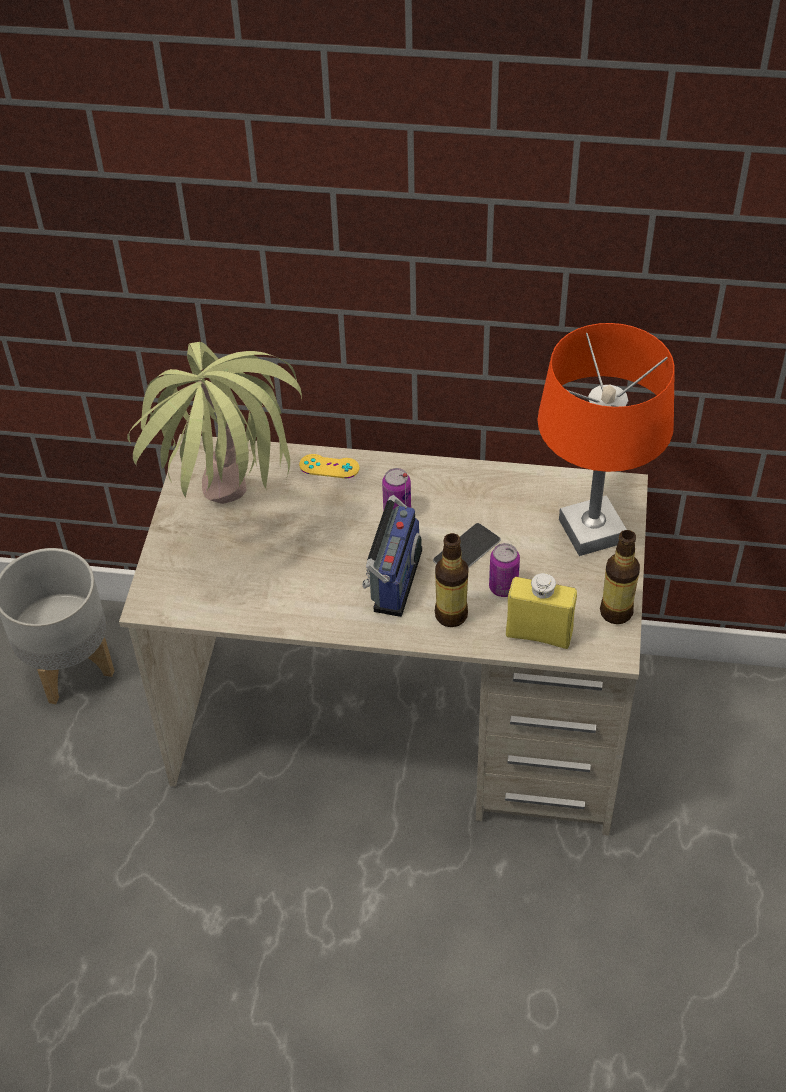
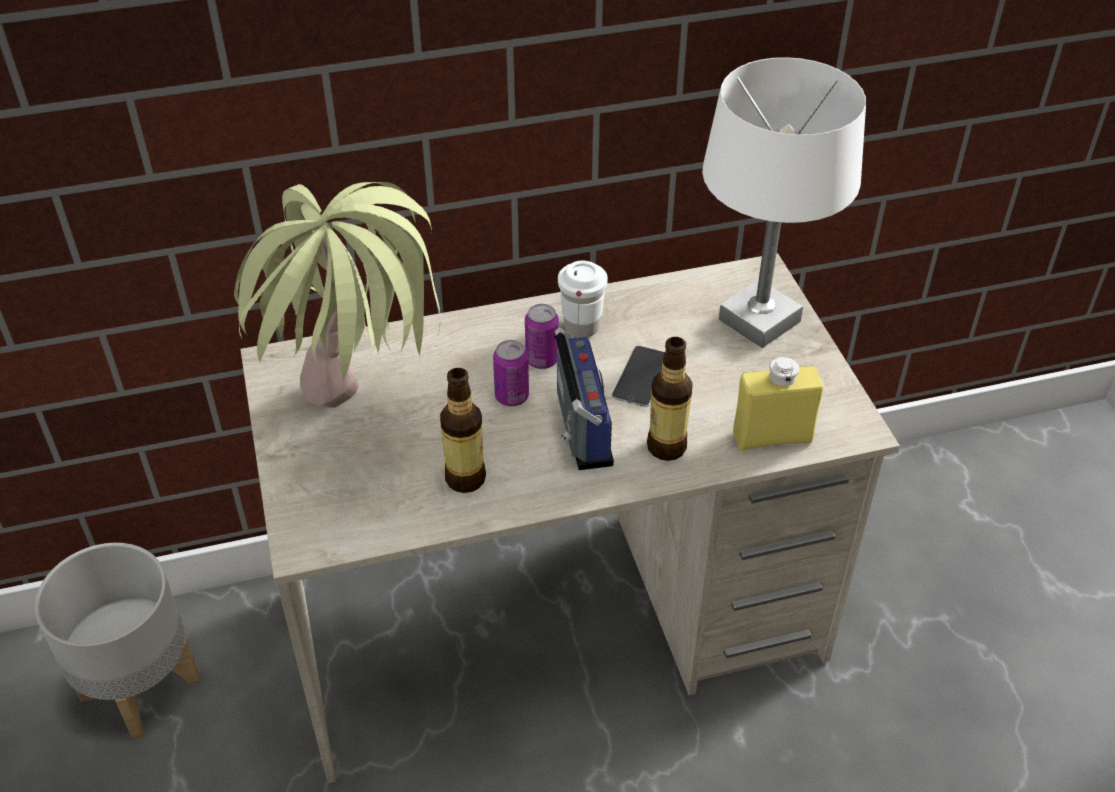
camera: 25 degrees left, 5 degrees down
(329, 466) = (438, 335): yellow game controller -> none
(444, 493) = (581, 327): none -> white cup
(503, 587) = (704, 402): can -> can (512, 397)
(592, 532) = (760, 321): orange table lamp -> white table lamp
(616, 612) = (836, 391): bottle -> bottle (465, 478)

